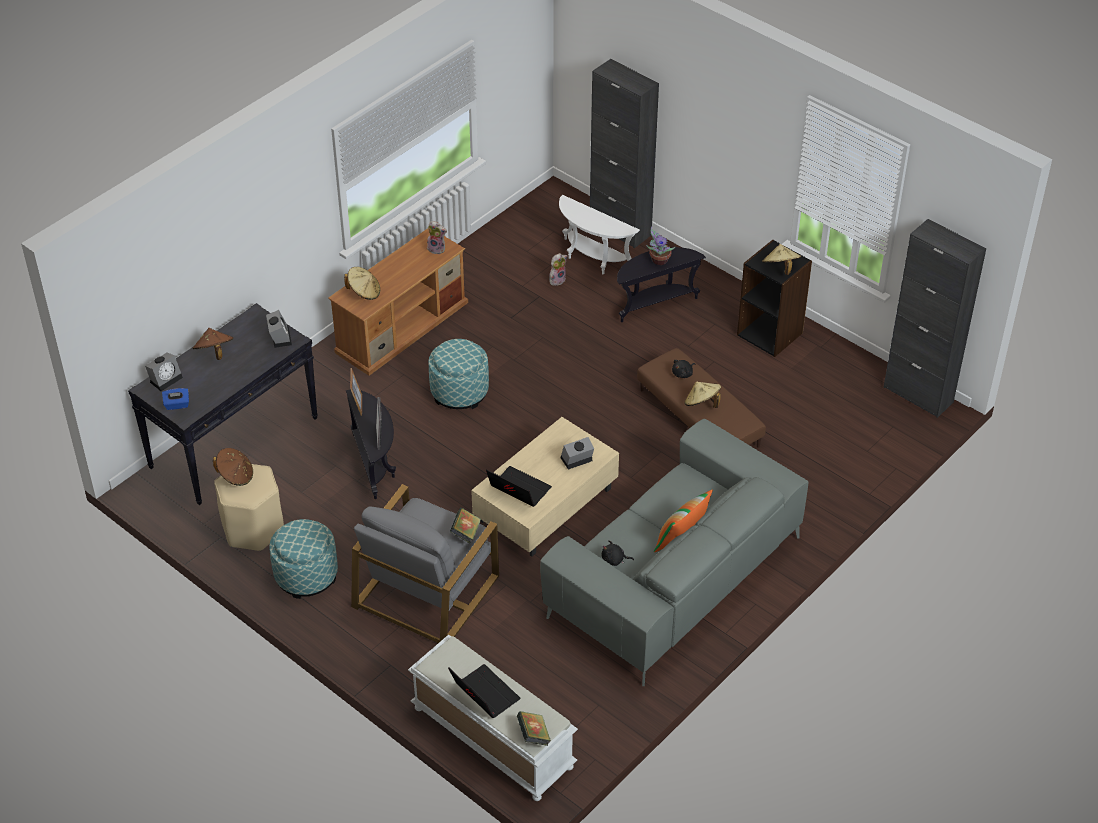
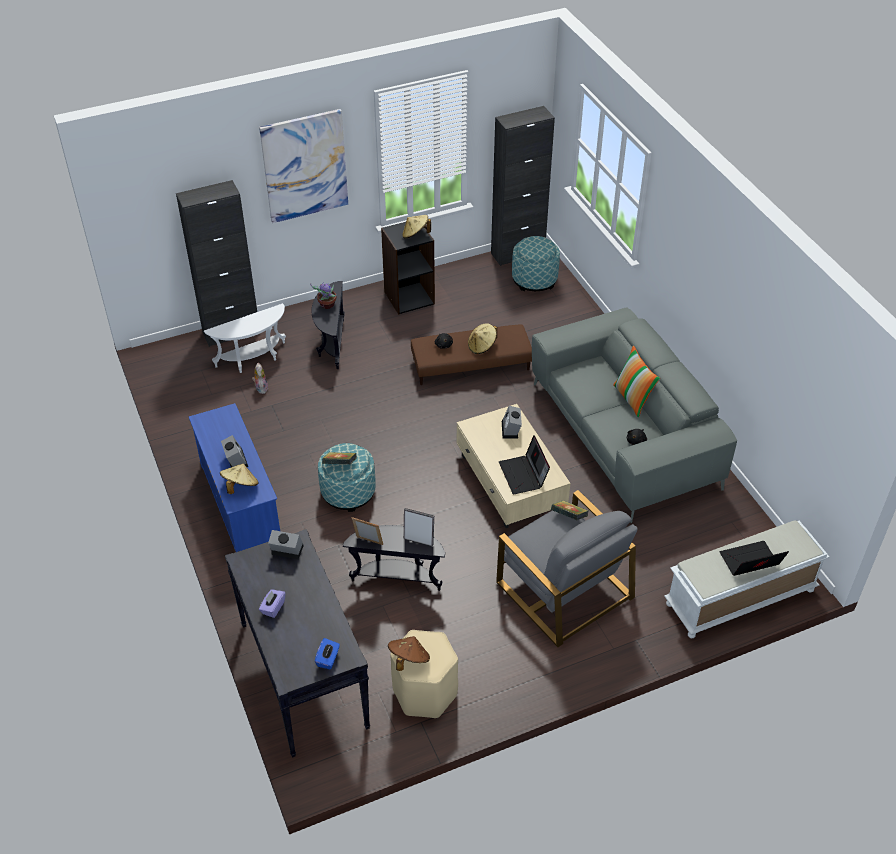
camera: 65 degrees left, 0 degrees up
(166, 378) = (283, 658): alarm clock -> alarm clock (235, 460)
(214, 352) = (273, 608): brown hat -> purple tissue box
(306, 575) = (504, 669): ottoman -> ottoman (534, 279)
(402, 326) = (240, 503): brown tv stand -> blue tv stand
(437, 249) = (222, 420): plush toy -> none
(518, 490) = (523, 475): laptop -> laptop turned 75 degrees counterclockwise
(533, 735) = (803, 546): book -> book (340, 465)
(729, 121) = (304, 166): none -> picture

